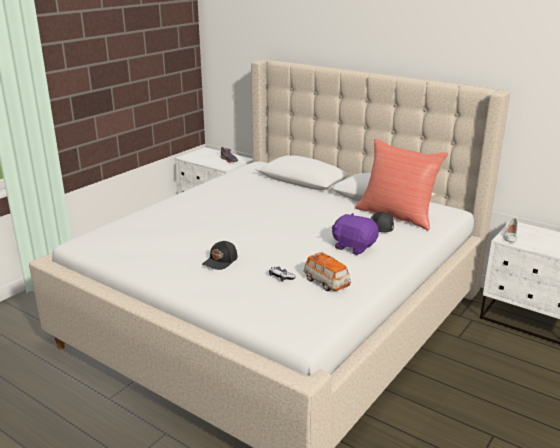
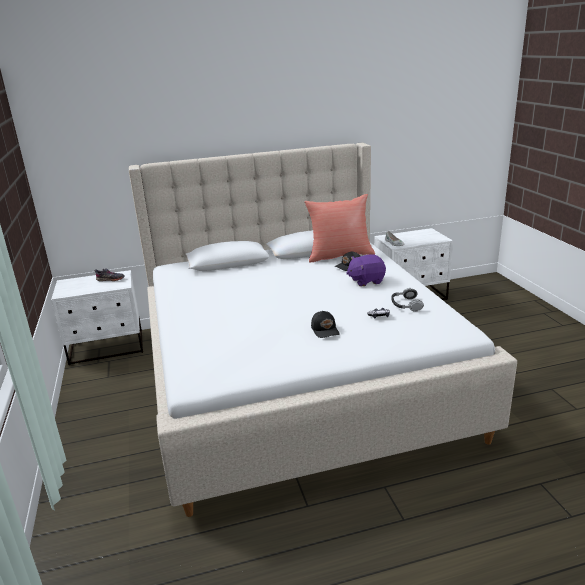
camera: 50 degrees left, 0 degrees up
(326, 283) = (406, 305): toy car -> headphones

